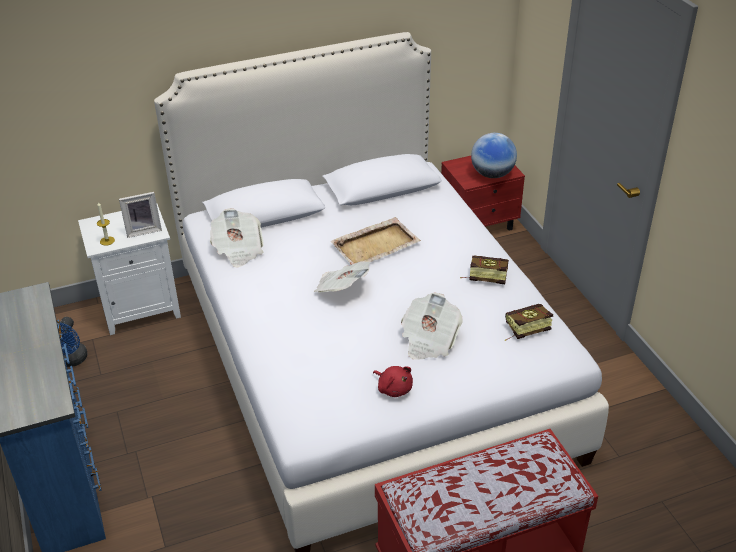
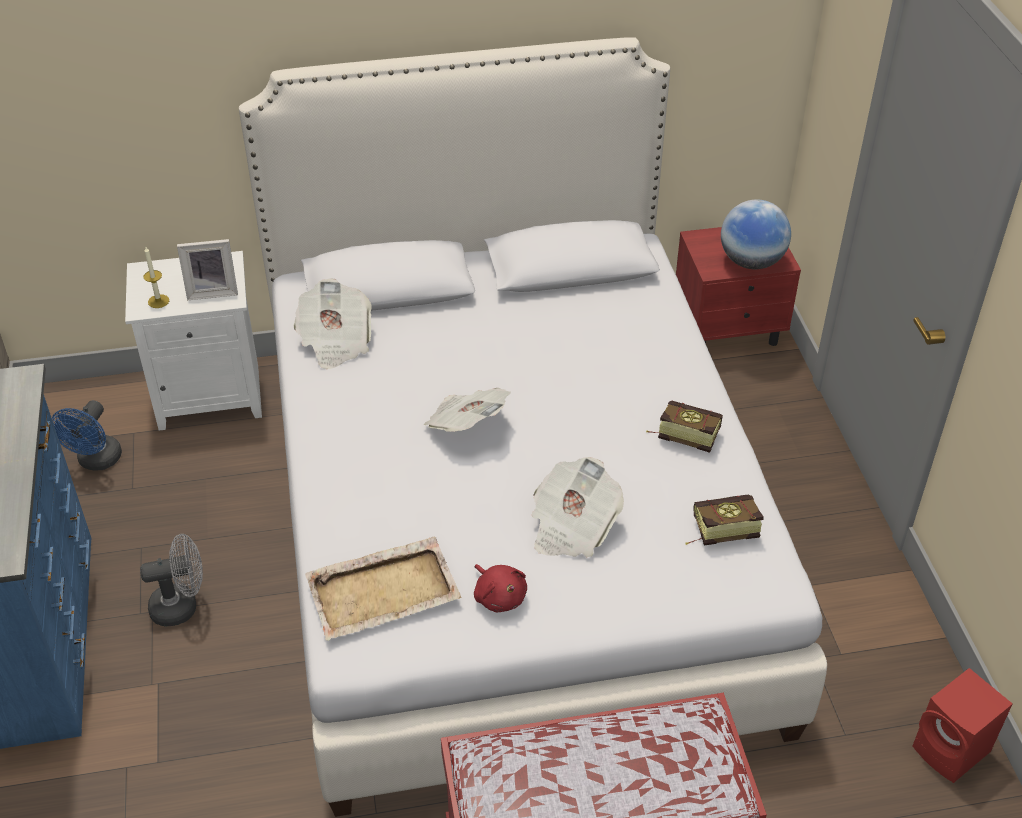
camera: 10 degrees right, 5 degrees up
(156, 444) = (181, 606): none -> grey fan
(376, 244) = (536, 360): beige tray -> beige tray (384, 590)
(688, 455) = (952, 752): none -> red speaker

